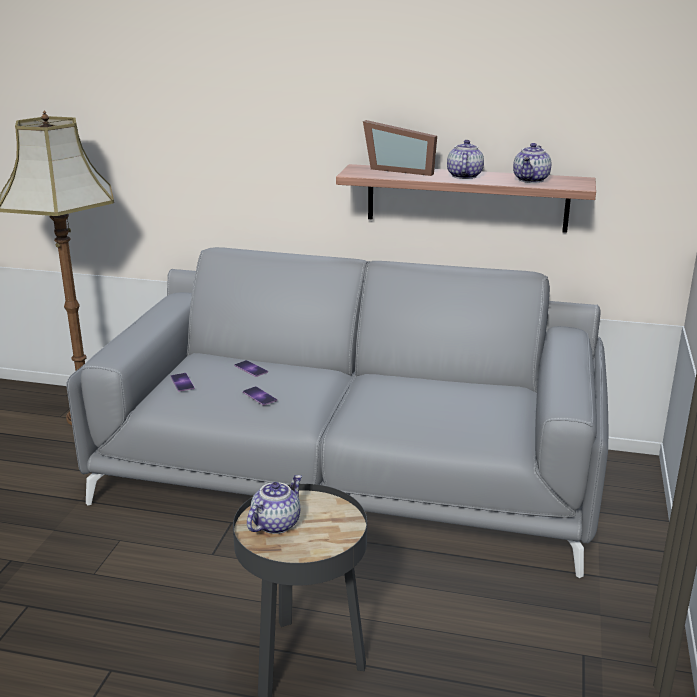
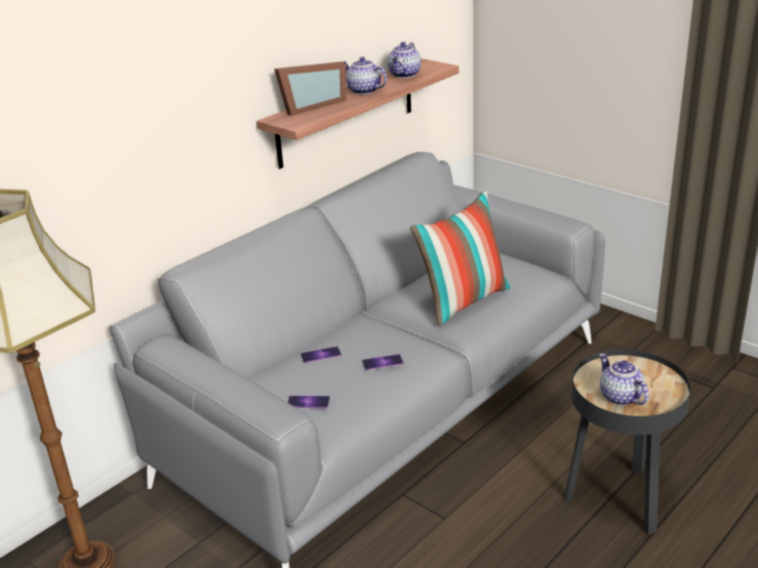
camera: 60 degrees left, 5 degrees up
(401, 410) = (463, 301): none -> pillow
(531, 180) = (405, 75): teapot -> teapot turned 60 degrees clockwise

